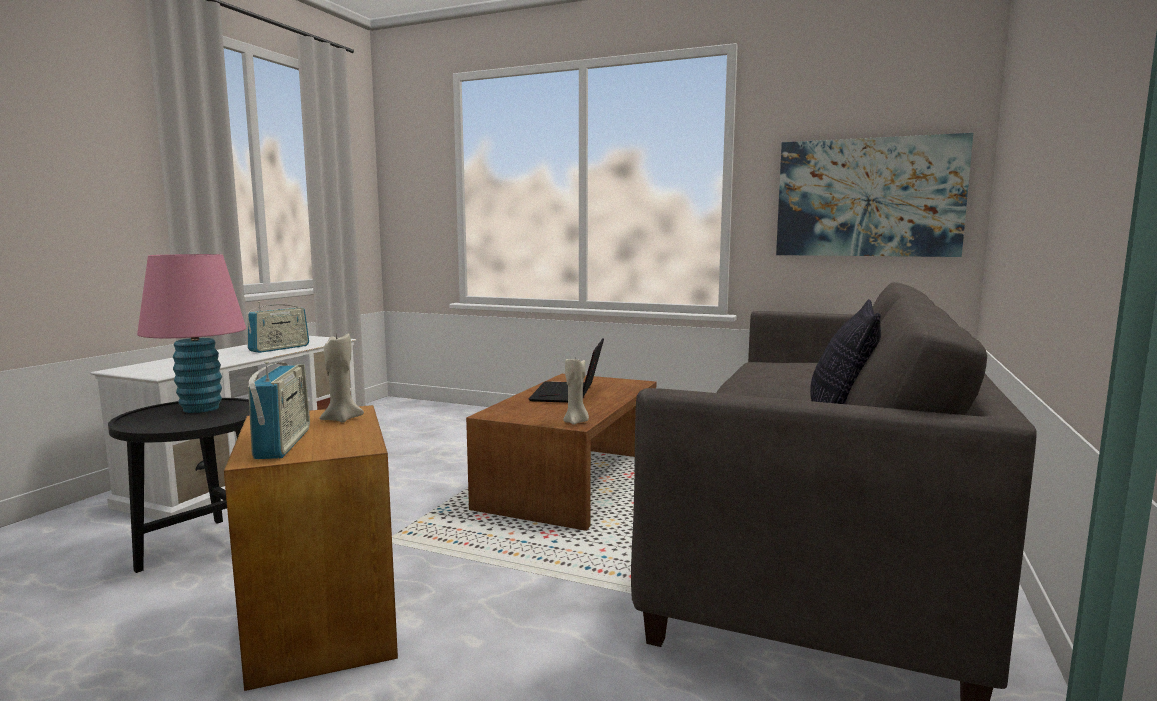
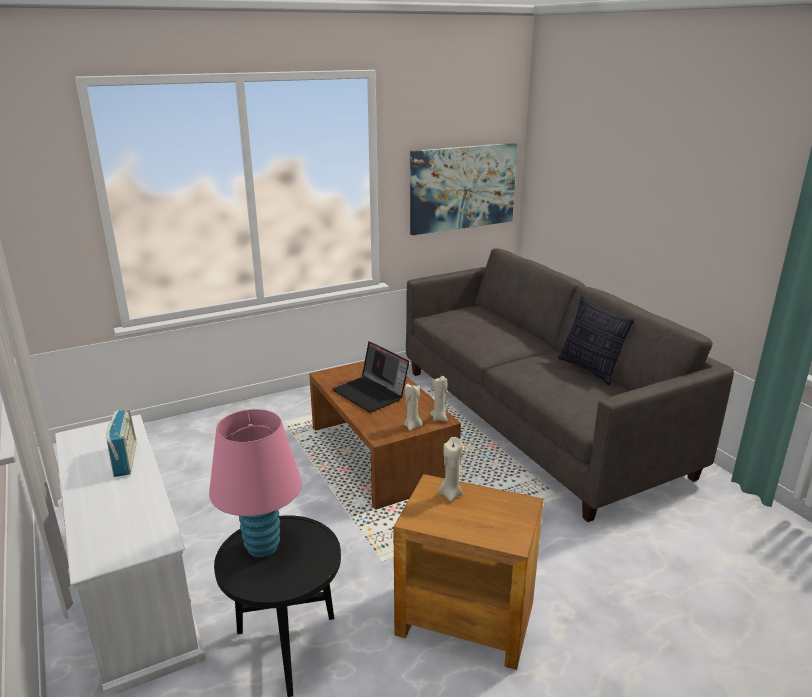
camera: 50 degrees left, 15 degrees up
(283, 444) = (490, 527): radio -> none
(536, 418) = (413, 426): none -> beige candle

